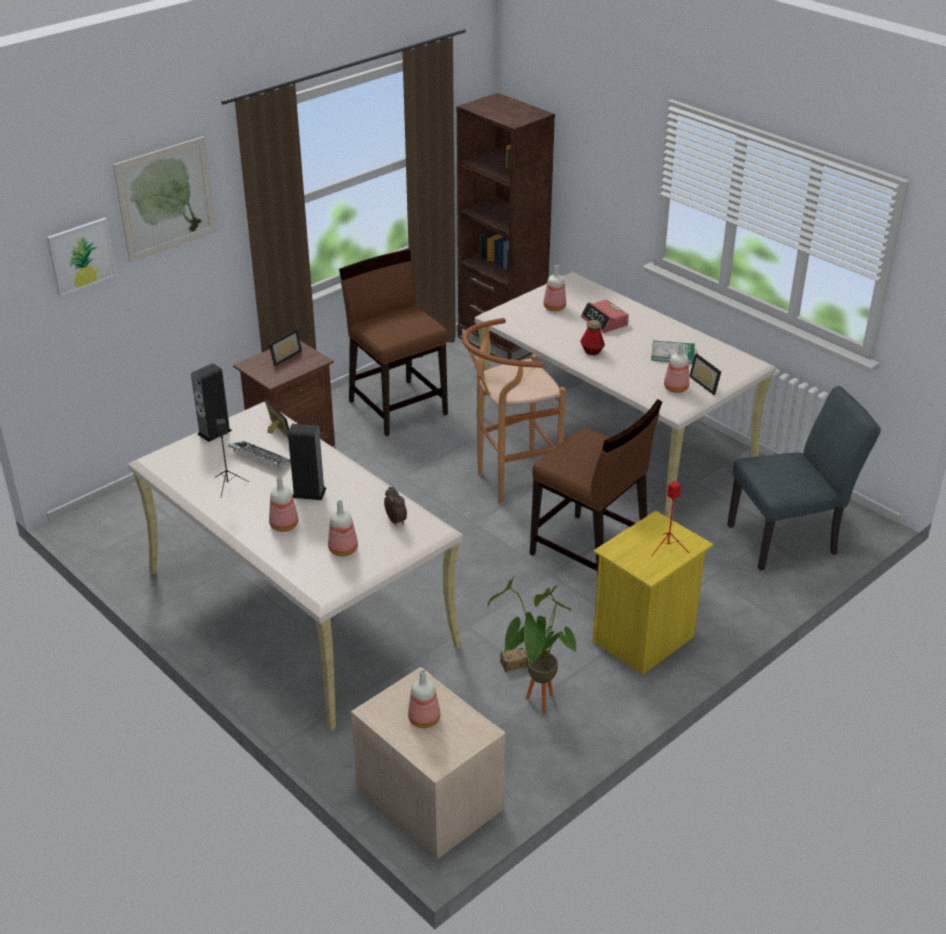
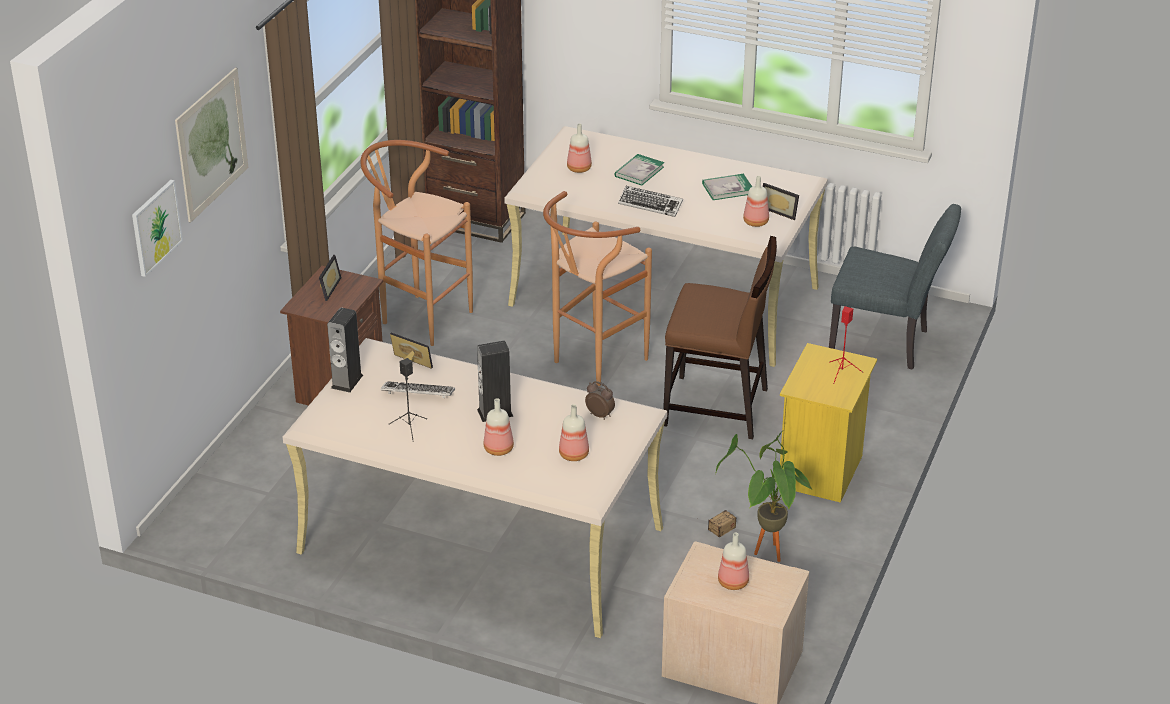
camera: 25 degrees left, 0 degrees up
(398, 407) = (419, 316): brown chair -> brown stool
(592, 351) = (650, 205): bottle -> keyboard
(604, 321) = (639, 171): alarm clock -> book
(790, 539) = (887, 344): grey chair -> grey chair turned 60 degrees clockwise

